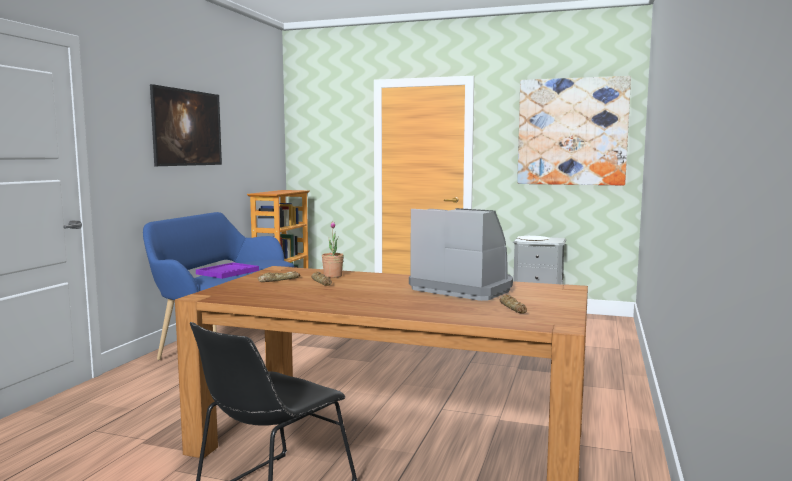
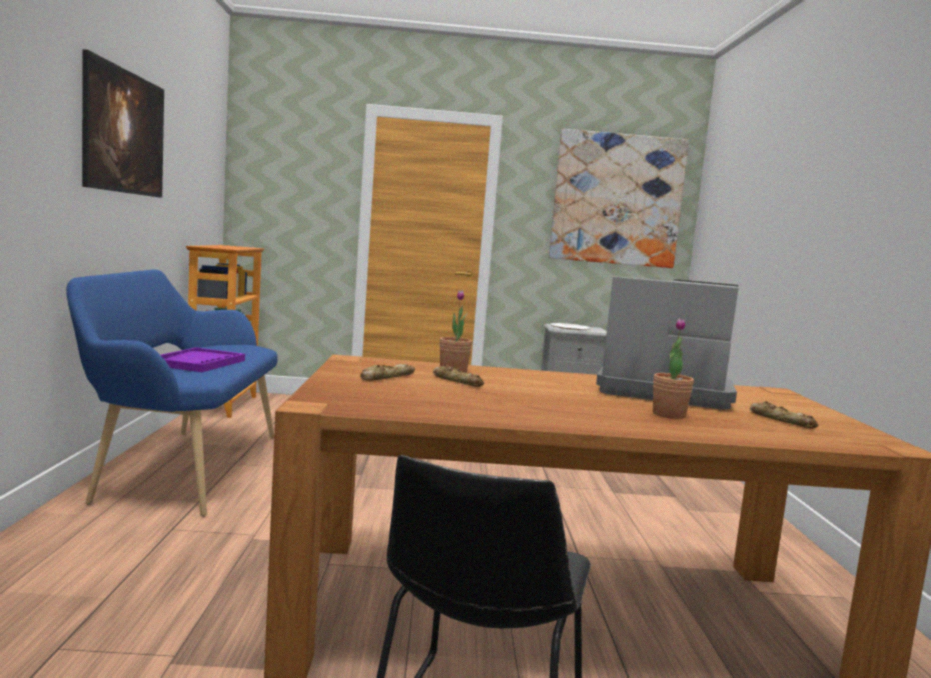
camera: 20 degrees left, 0 degrees up
(428, 303) = (669, 415): none -> potted plant

